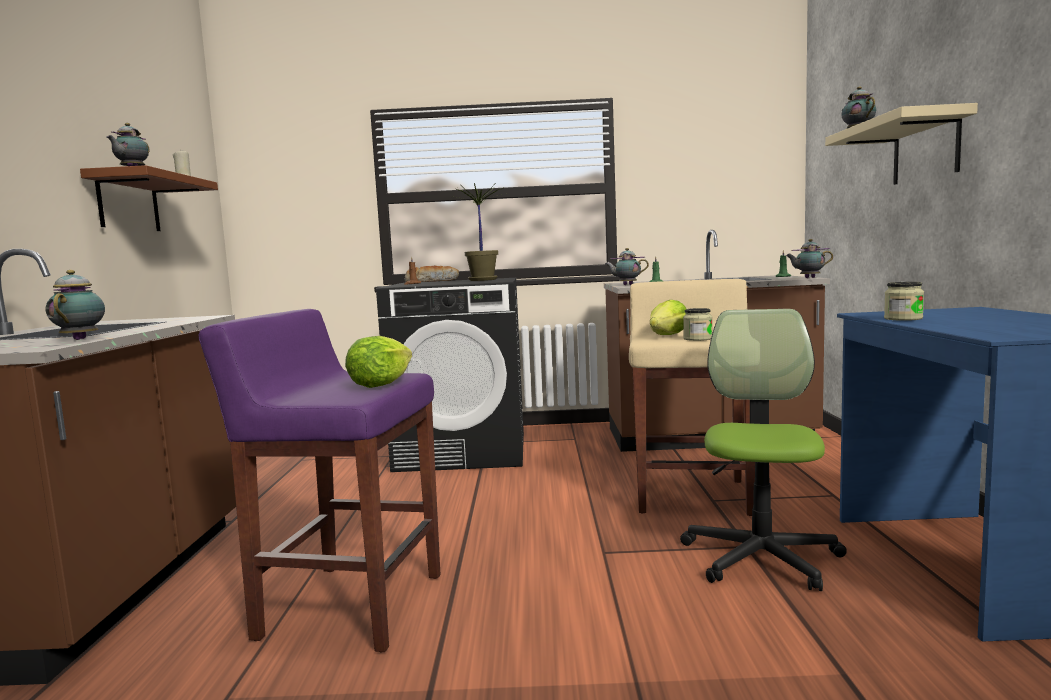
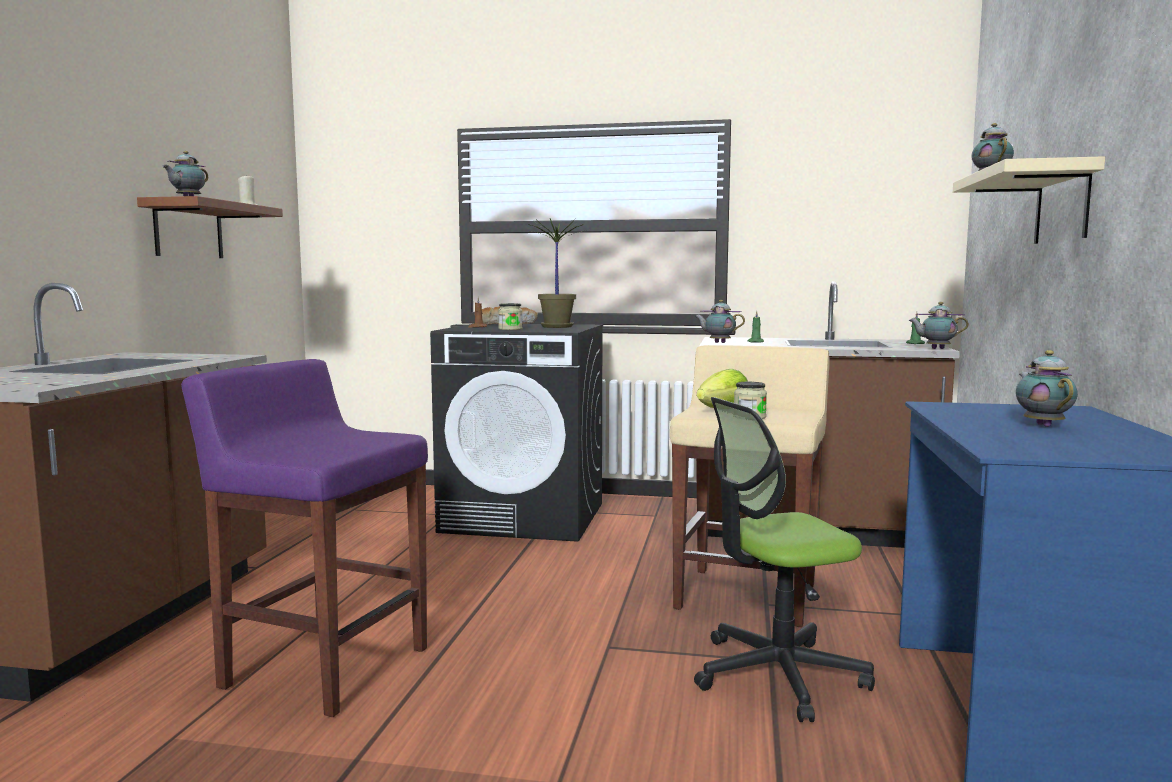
camera: 10 degrees right, 0 degrees up
(82, 339) = (89, 378): teapot -> teapot (1042, 425)
(380, 384) = (359, 445): lettuce -> none
(761, 557) = (777, 675): office chair -> office chair turned 135 degrees counterclockwise
(903, 318) = (957, 416): jar -> jar (510, 329)

